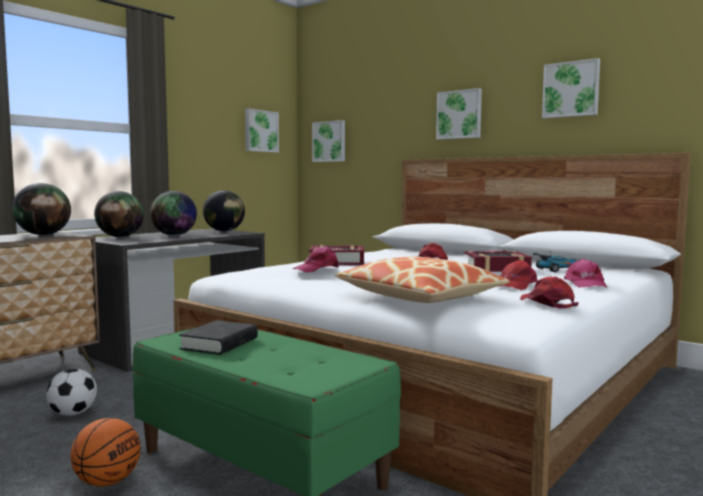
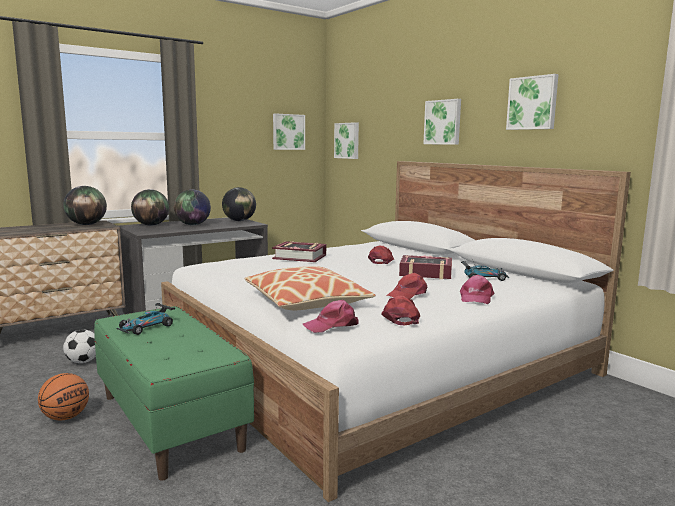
camera: 15 degrees right, 5 degrees up
(219, 344) = (146, 327): black book -> toy car
(317, 269) = (263, 266): pink cap -> pink cap (332, 325)

